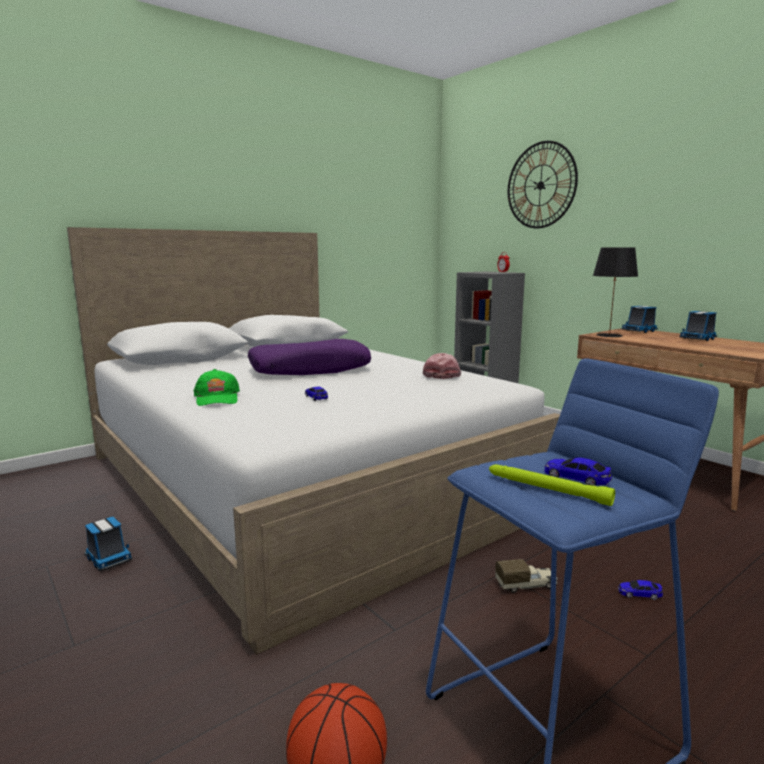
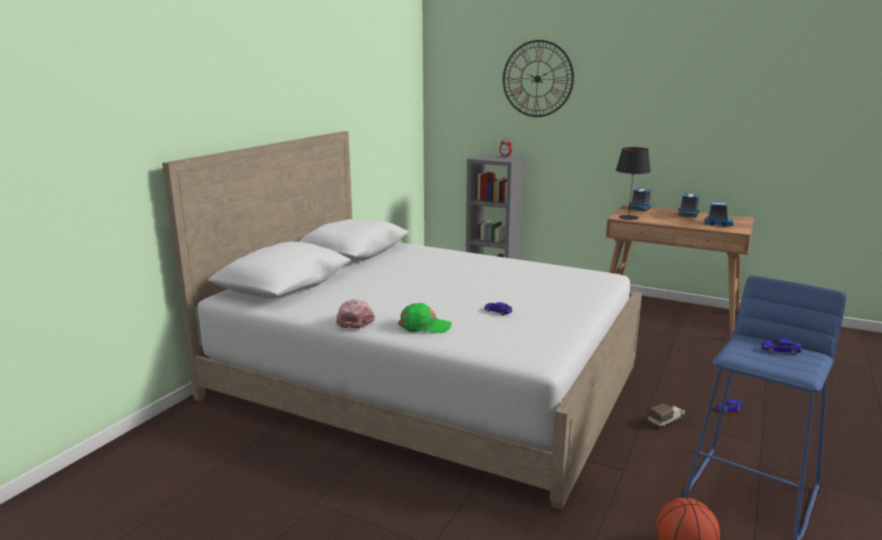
camera: 25 degrees left, 5 degrees up
(108, 558) = (360, 482): toy truck -> toy truck (717, 224)
(217, 398) = (424, 326): green cap -> green cap turned 45 degrees counterclockwise
(310, 370) = (435, 281): purple pillow -> none
(441, 374) = (544, 271): pink cap -> pink cap (354, 320)
(546, 489) = (778, 360): green flashlight -> none

